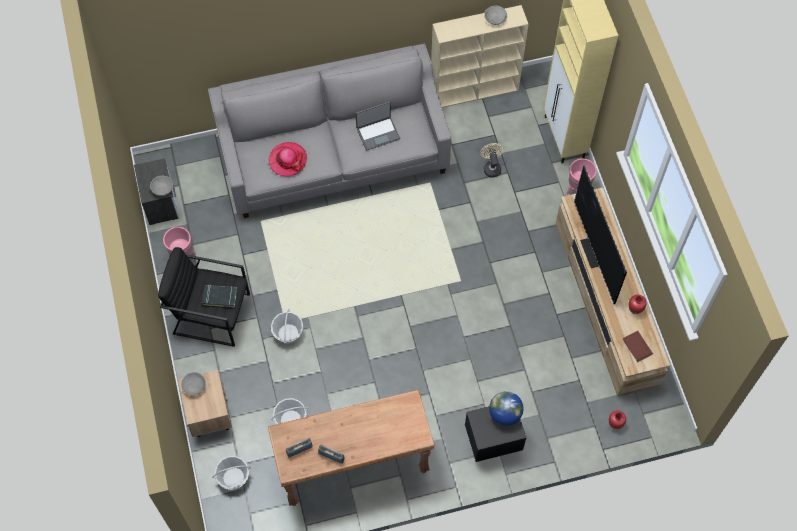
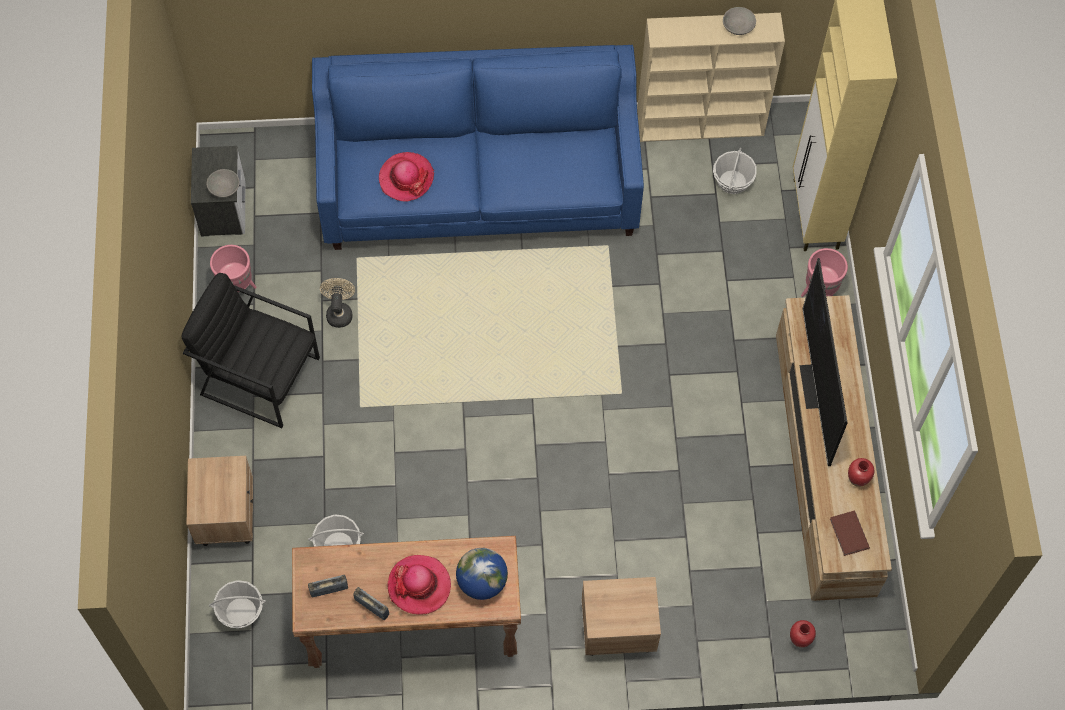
camera: 10 degrees right, 0 degrees up
(194, 386) = (208, 473): grey bowl -> none
(220, 297) = (271, 354): black book -> none
(288, 333) = (361, 423): basket -> basket (732, 182)
(333, 156) = (478, 185): grey sofa -> blue sofa
(360, 435) = (419, 585): none -> hat
(378, 133) = (542, 162): laptop -> none
(491, 167) = (700, 239): beige fan -> beige fan (339, 312)
(492, 441) = (616, 630): black nightstand -> beige nightstand
(505, 414) = (637, 594): globe -> globe (482, 582)

